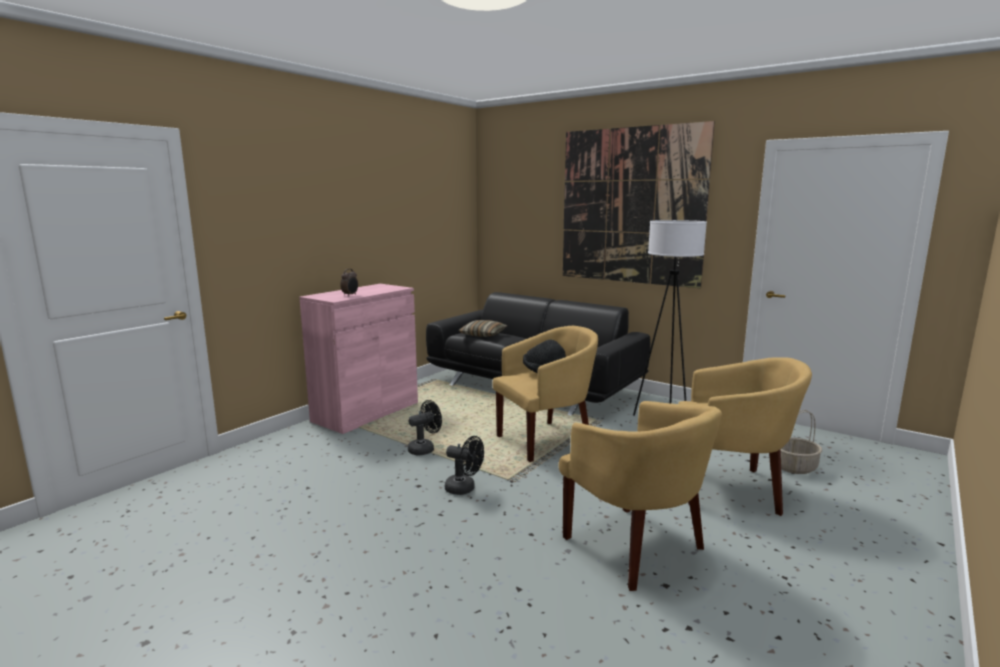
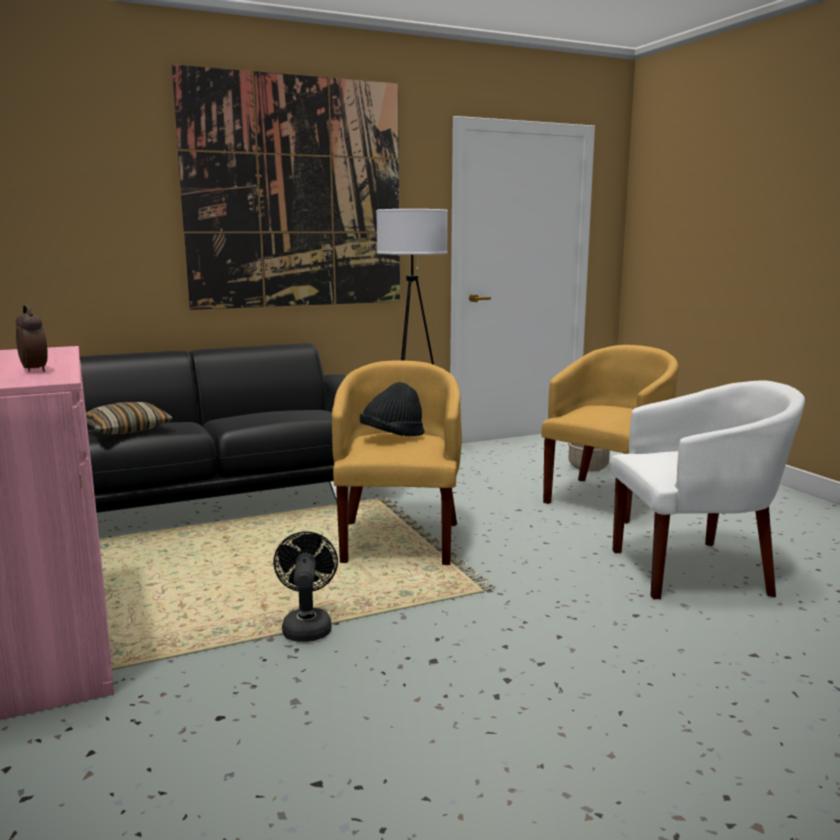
camera: 60 degrees left, 0 degrees up
(464, 489) = (480, 627): black fan -> none
(635, 547) = (695, 570): yellow armchair -> white armchair

